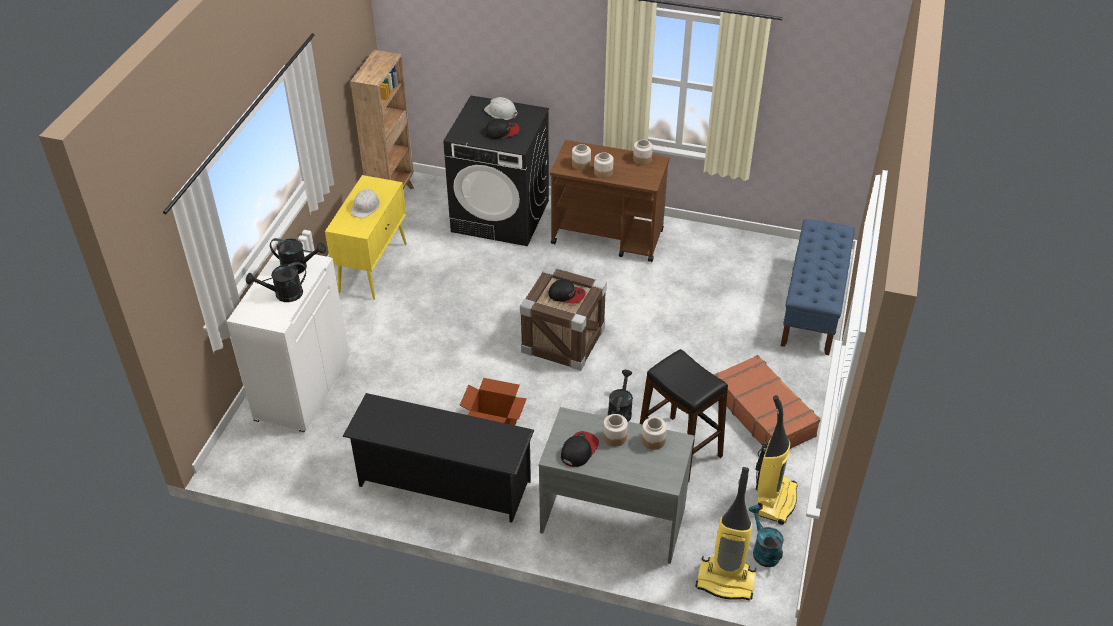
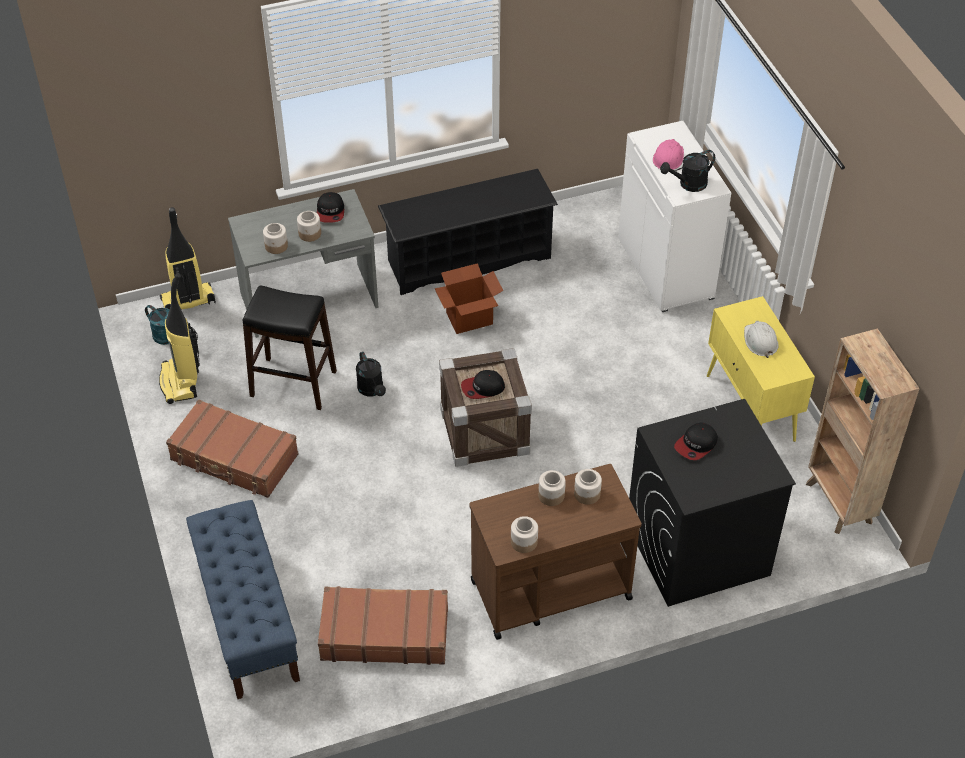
camera: 145 degrees right, 5 degrees up
(283, 295) = (668, 158): black watering can -> pink hard hat
(501, 112) = (730, 474): white hard hat -> none
(728, 261) = (384, 633): none -> brown suitcase

